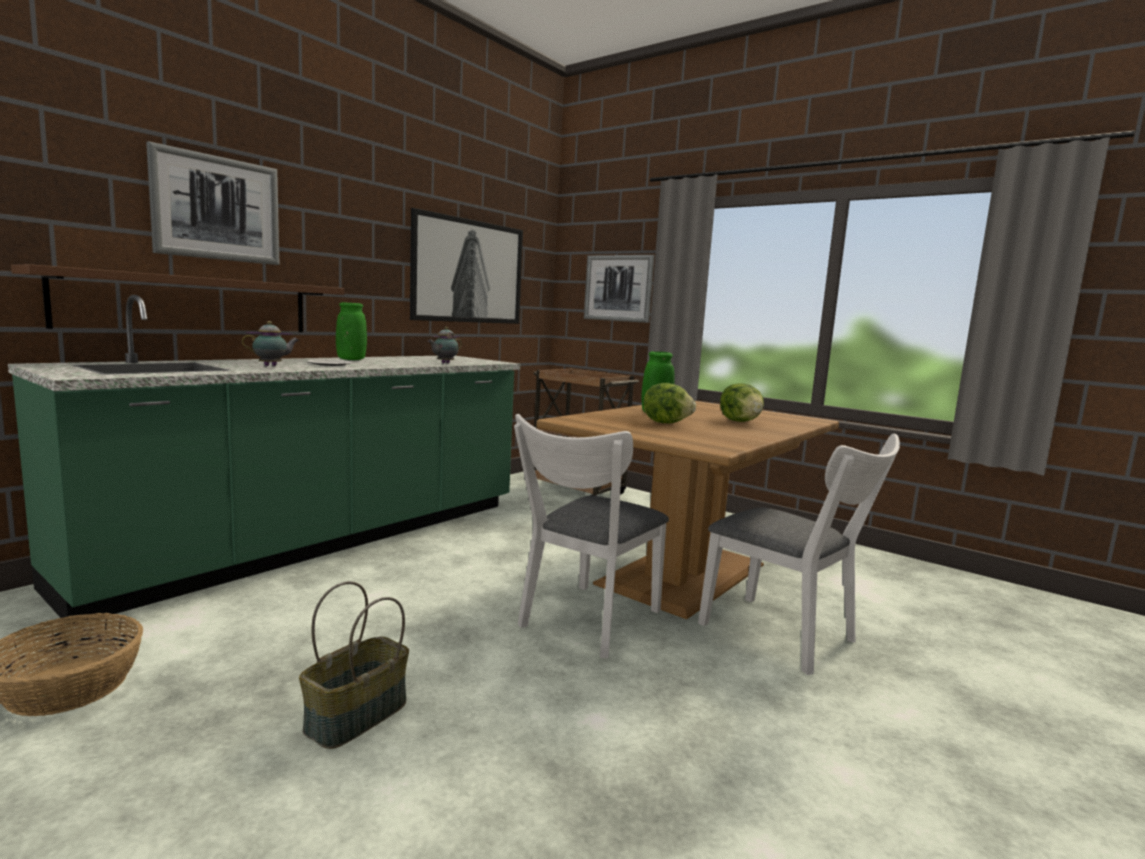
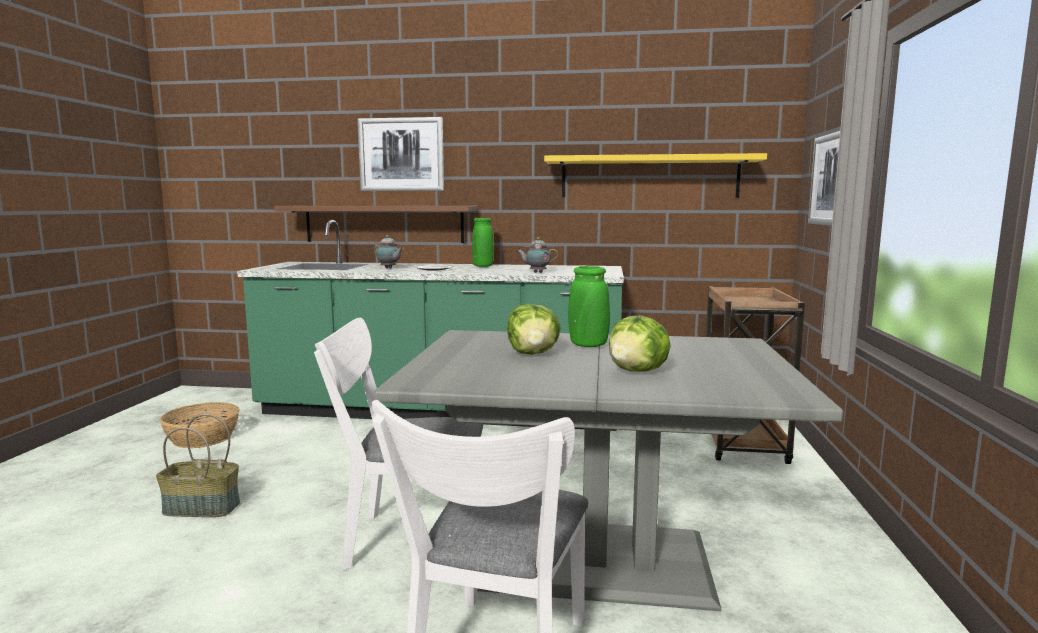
camera: 60 degrees right, 0 degrees up
(469, 271) = (649, 177): picture -> yellow shelf
(685, 575) = (594, 562): brown dining table -> grey dining table

